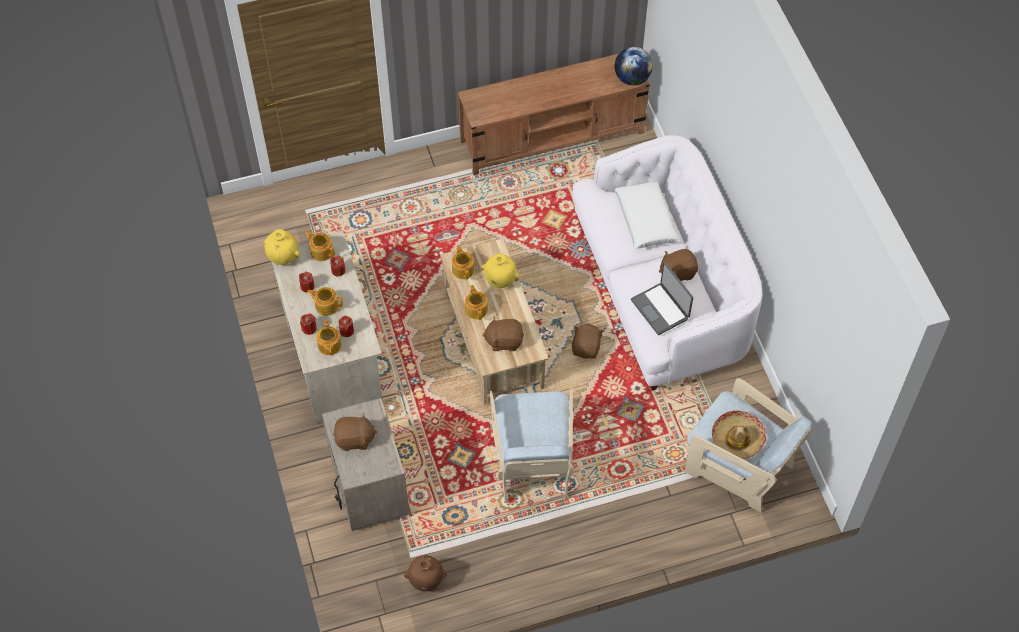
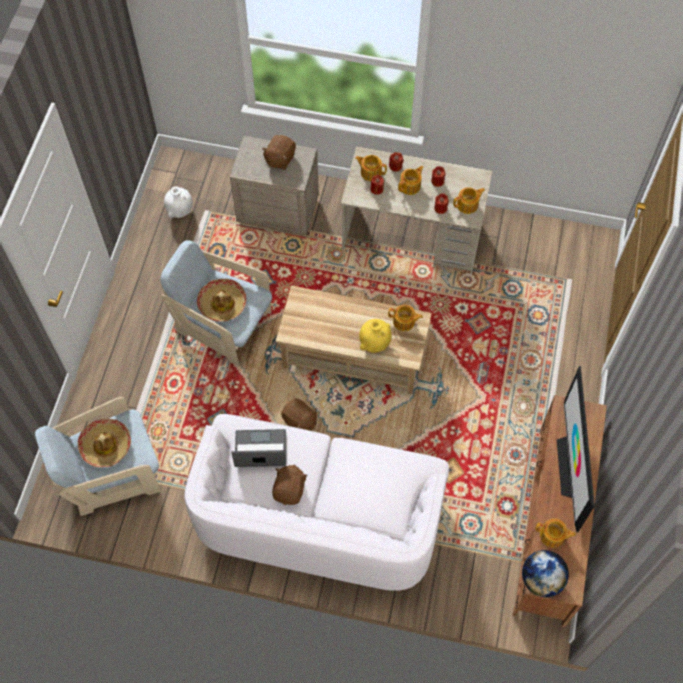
camera: 120 degrees right, 5 degrees up
(283, 258) = (477, 177): yellow vase -> none
(426, 581) = (180, 211): brown vase -> white vase
(476, 309) = (357, 312): teapot -> teapot (552, 536)
(504, 341) = (313, 316): brown plush toy -> none
(528, 94) = (571, 467): none -> television
(536, 427) = (222, 304): none -> hat
(645, 220) = (364, 496): white pillow -> none

